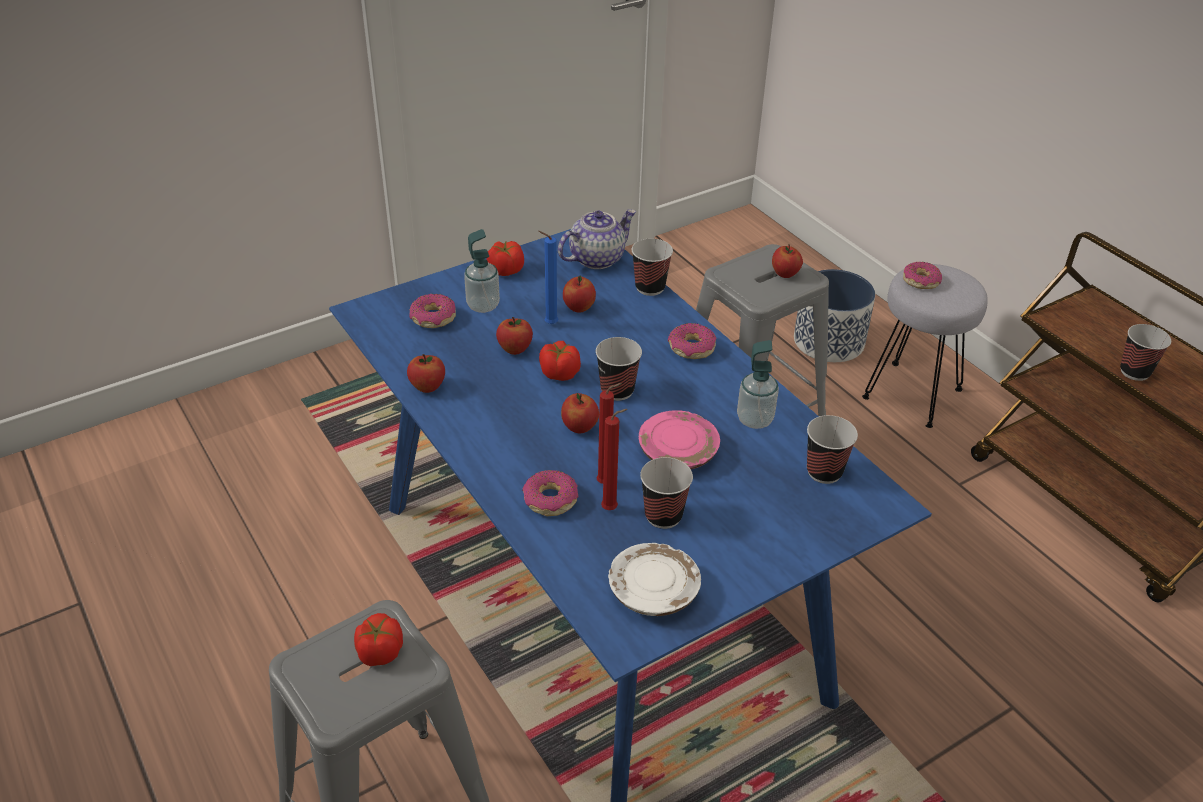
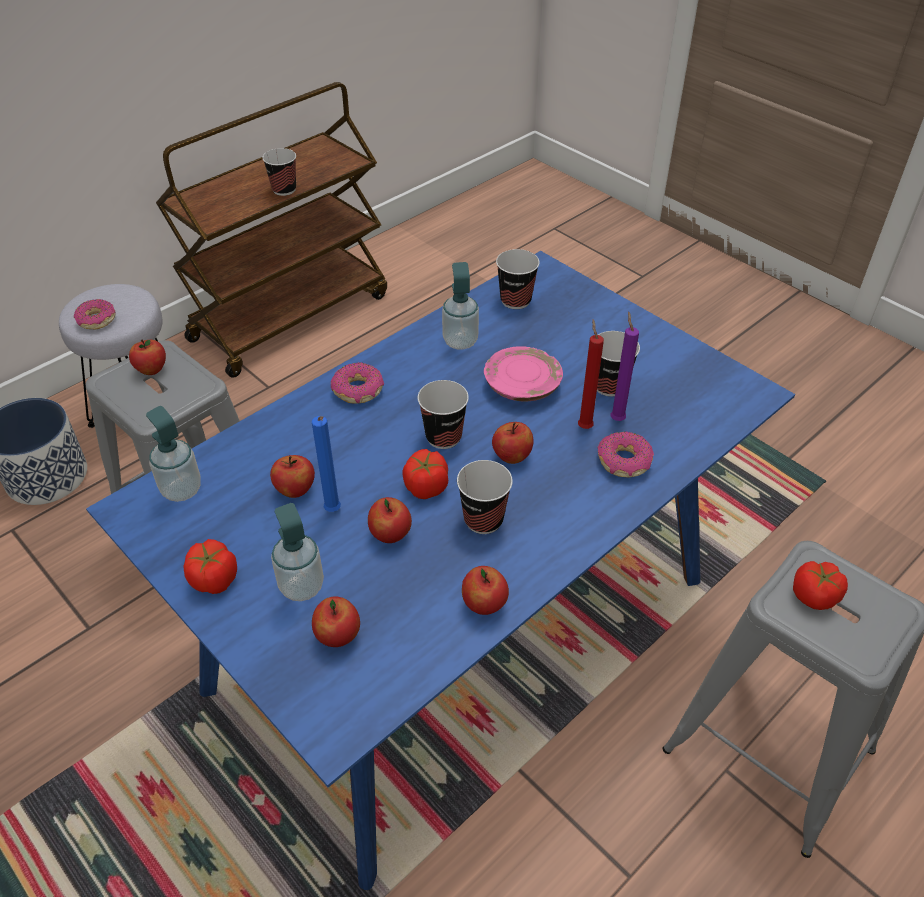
camera: 100 degrees left, 5 degrees up
(433, 318) = (338, 636): donut -> apple
(597, 258) = (181, 489): teapot -> soap dispenser
(612, 509) = (616, 418): red candle -> purple candle
(650, 287) = (246, 434): cup -> cup (483, 520)
(653, 590) = (697, 383): white plate -> none

